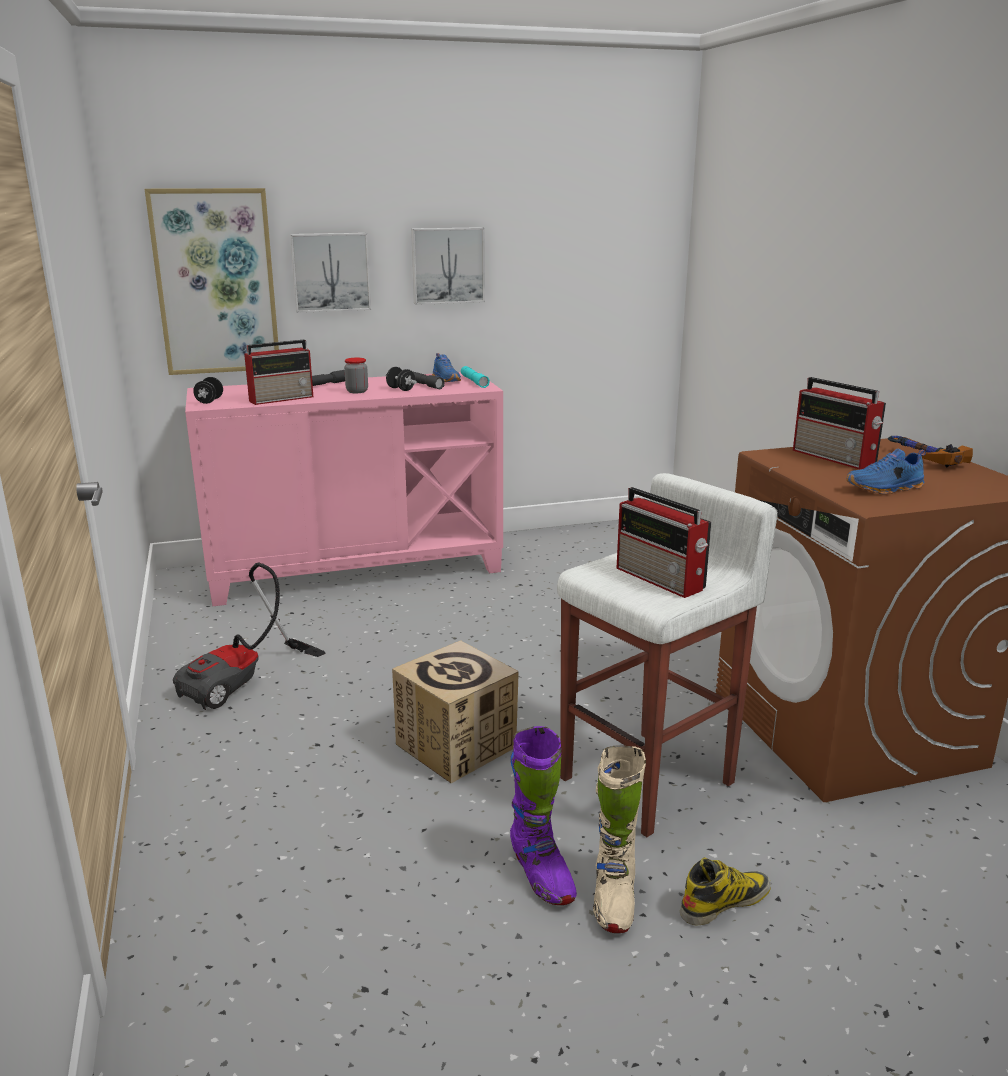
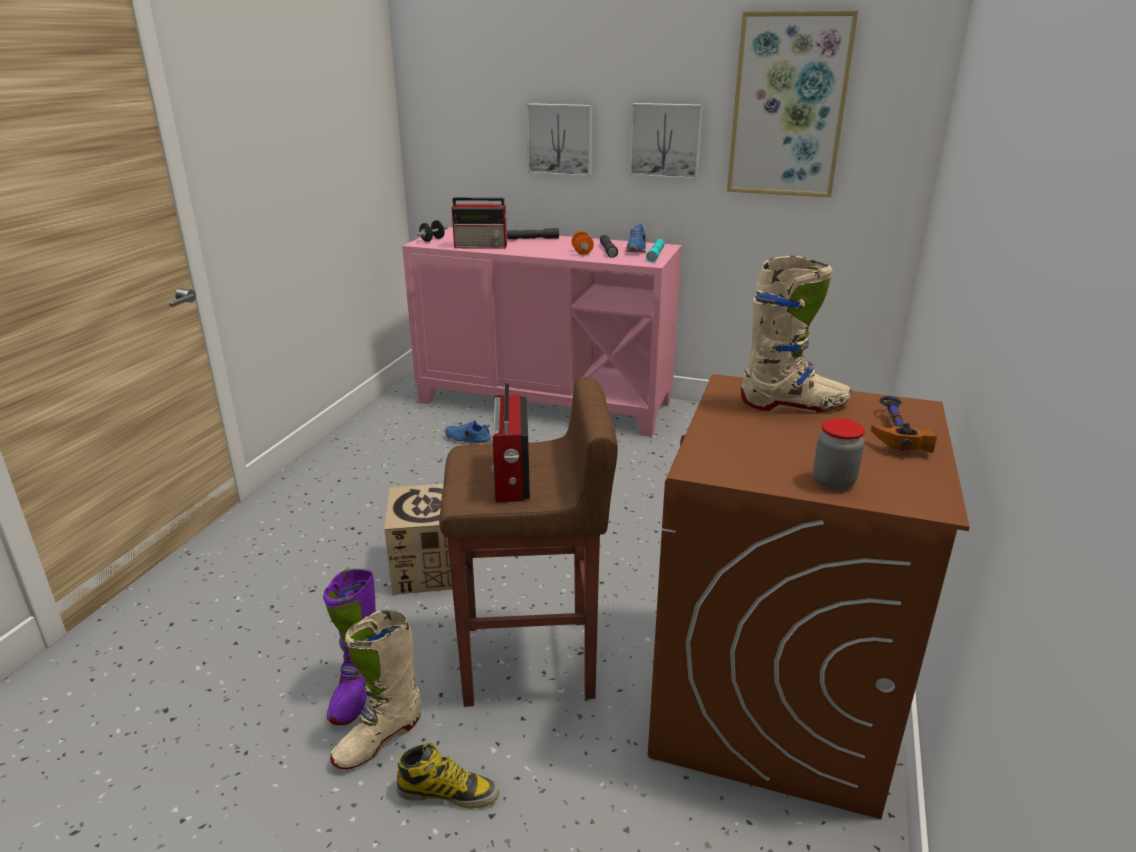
camera: 35 degrees right, 5 degrees up
(216, 282) = (470, 142): picture -> picture (788, 106)
(245, 683) = (368, 466): vacuum cleaner -> none
(357, 391) = (546, 249): jar -> jar (833, 481)
(401, 389) = (582, 252): black dumbbell -> orange dumbbell
(650, 780) = (530, 662): white stool -> brown stool
(835, 458) = (794, 405): radio -> beige boot
(885, 489) = (763, 454): blue shoe -> blue shoe (468, 441)

